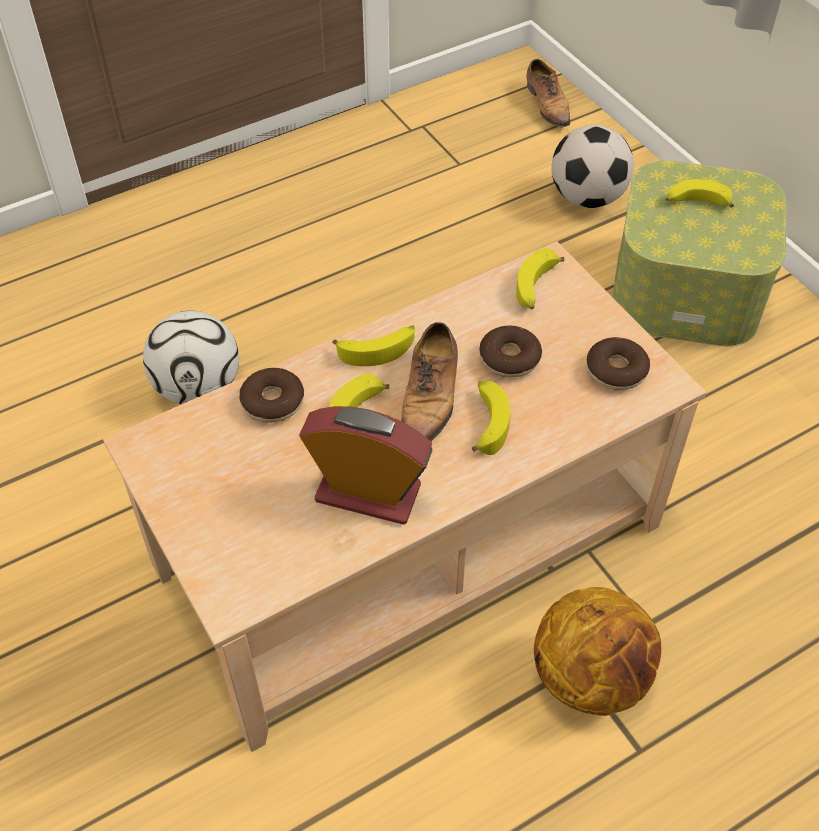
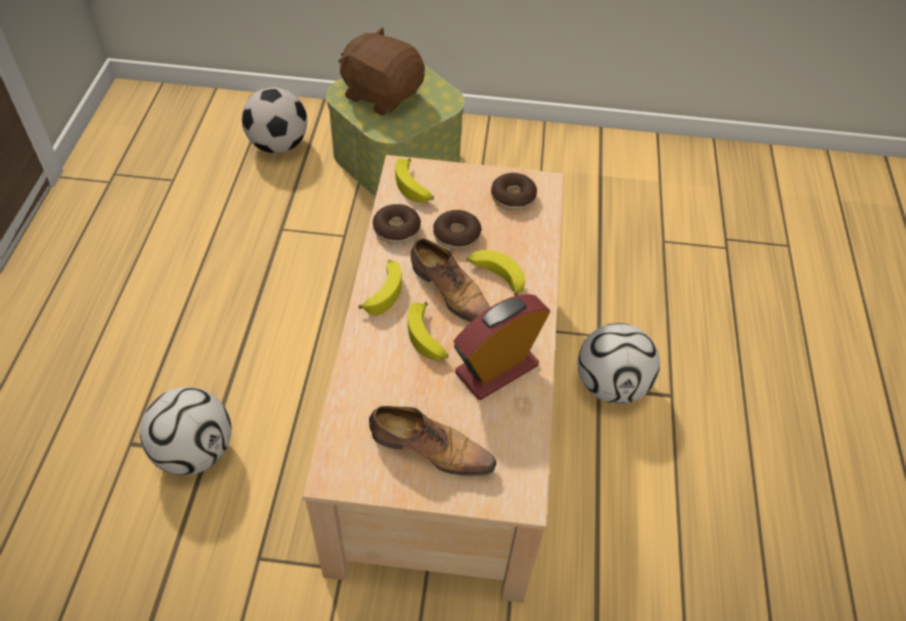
camera: 55 degrees left, 0 degrees up
(273, 402) = (371, 373): donut -> donut (396, 229)
(548, 105) = (180, 107): shoe -> shoe (429, 448)
(591, 677) = (611, 385): basketball -> football
(696, 203) = (382, 94): banana -> brown plush toy

